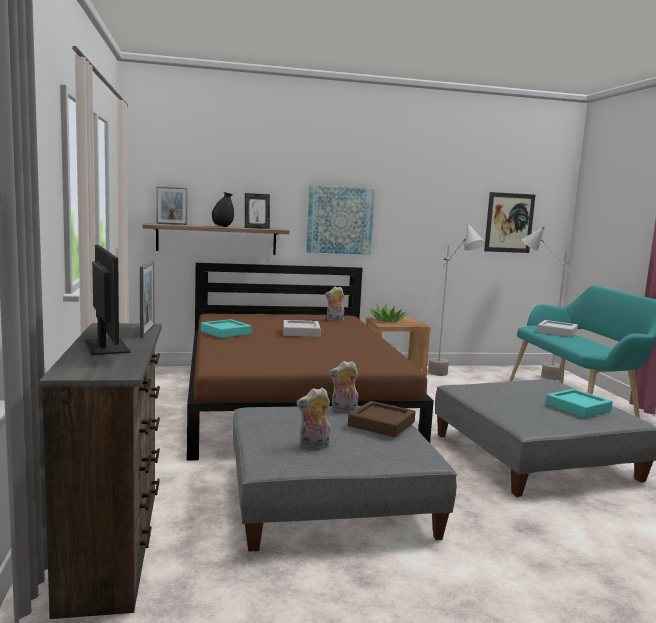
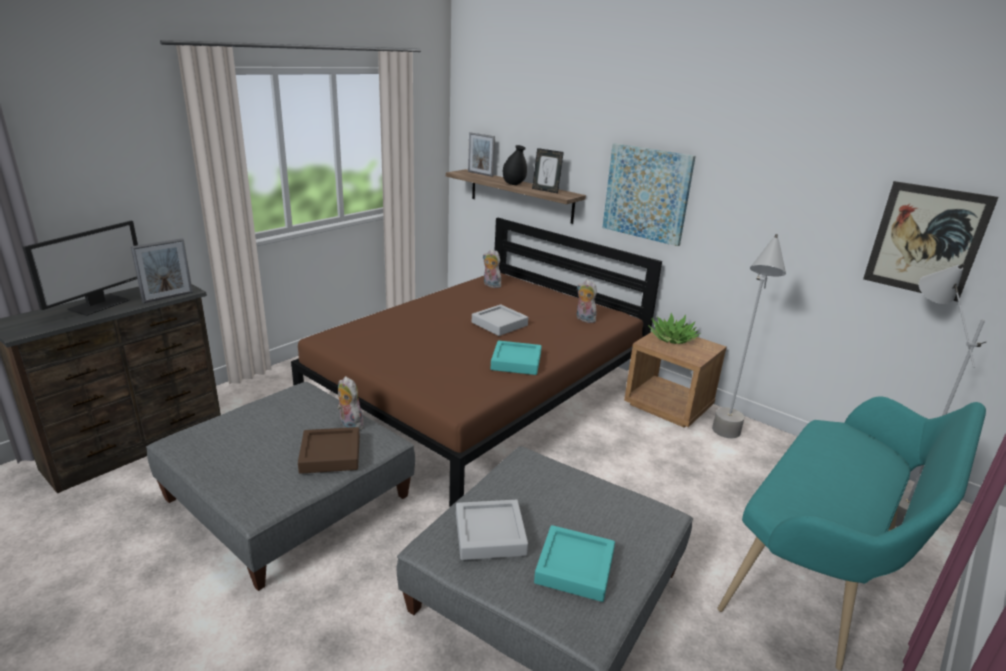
camera: 50 degrees right, 15 degrees up
(225, 332) = (440, 301): turquoise tray -> turquoise tray (516, 362)
(314, 446) = (241, 444): plush toy -> plush toy (490, 285)
(557, 332) = (843, 453): grey tray -> grey tray (490, 534)

